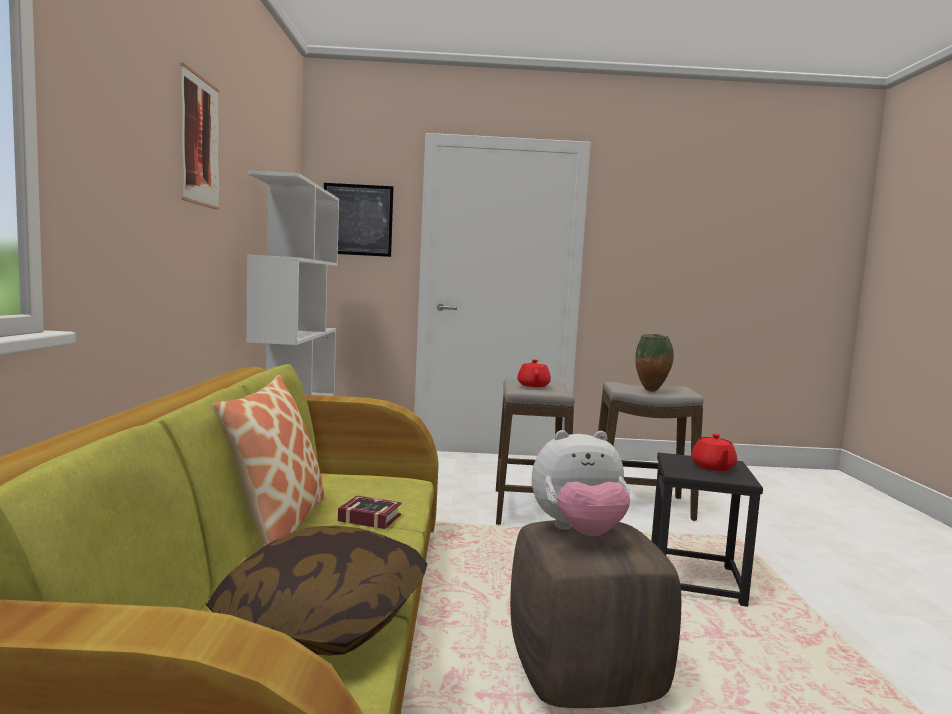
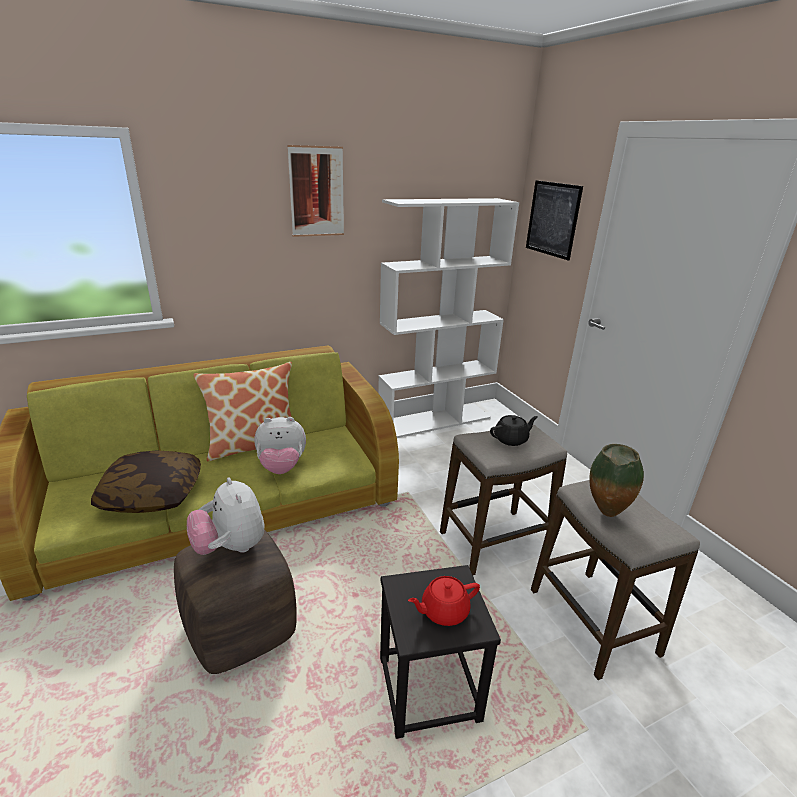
camera: 65 degrees right, 20 degrees up
(368, 517) = (281, 467): book -> plush toy
(533, 385) = (511, 439): red teapot -> black teapot

